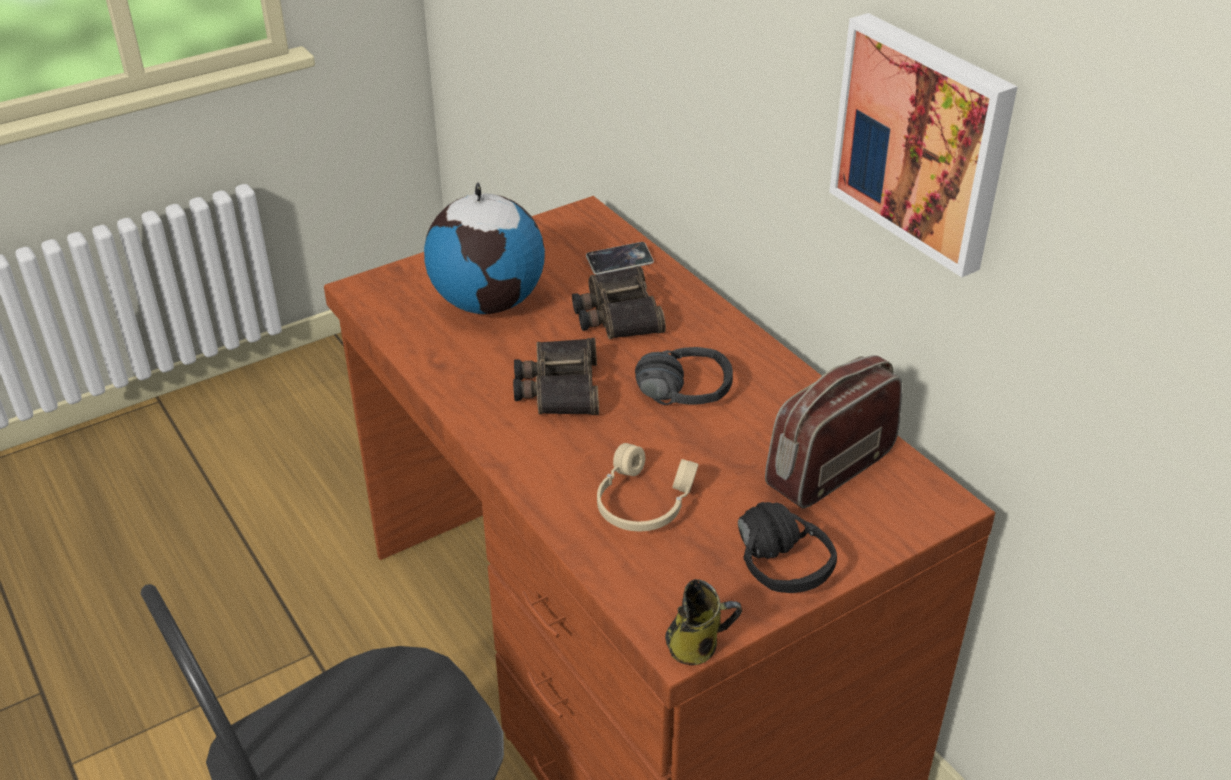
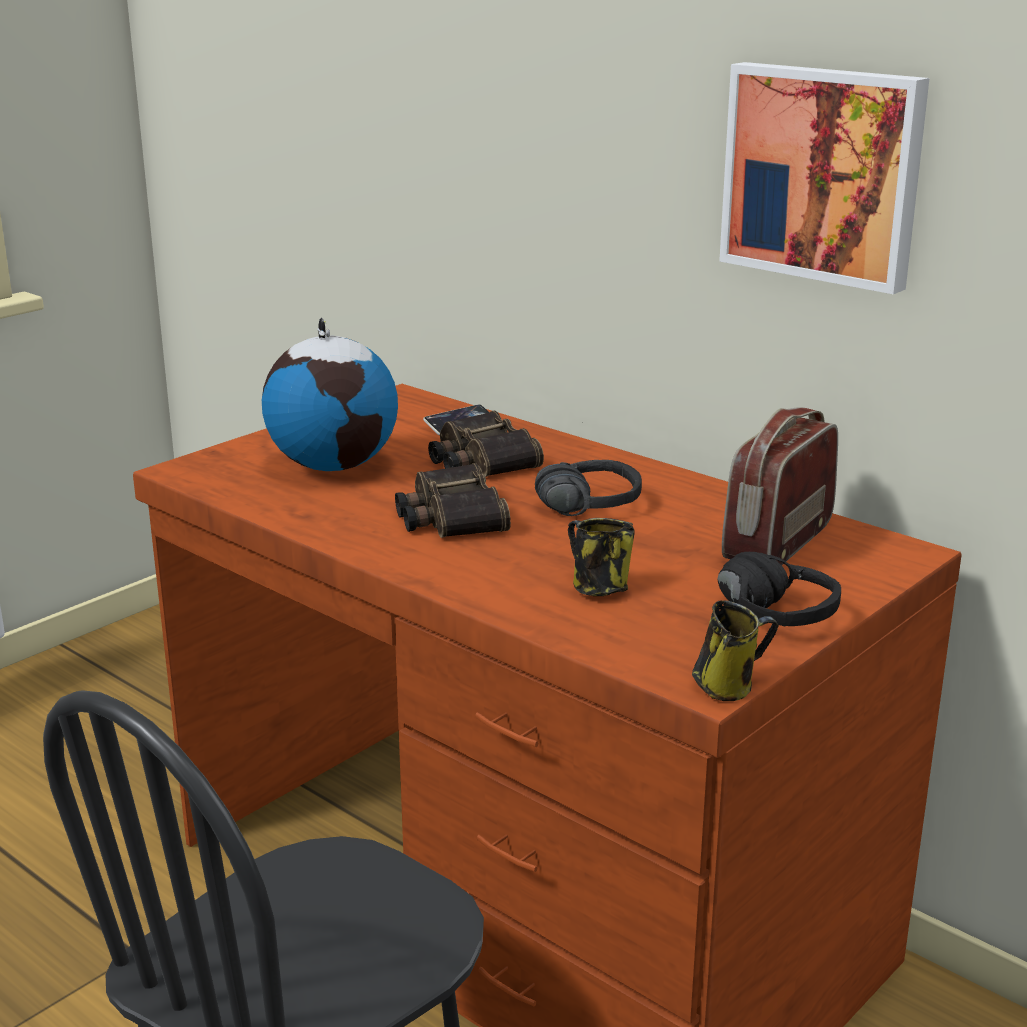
camera: 15 degrees left, 15 degrees down
(642, 503) = (597, 589): beige headphones -> mug

